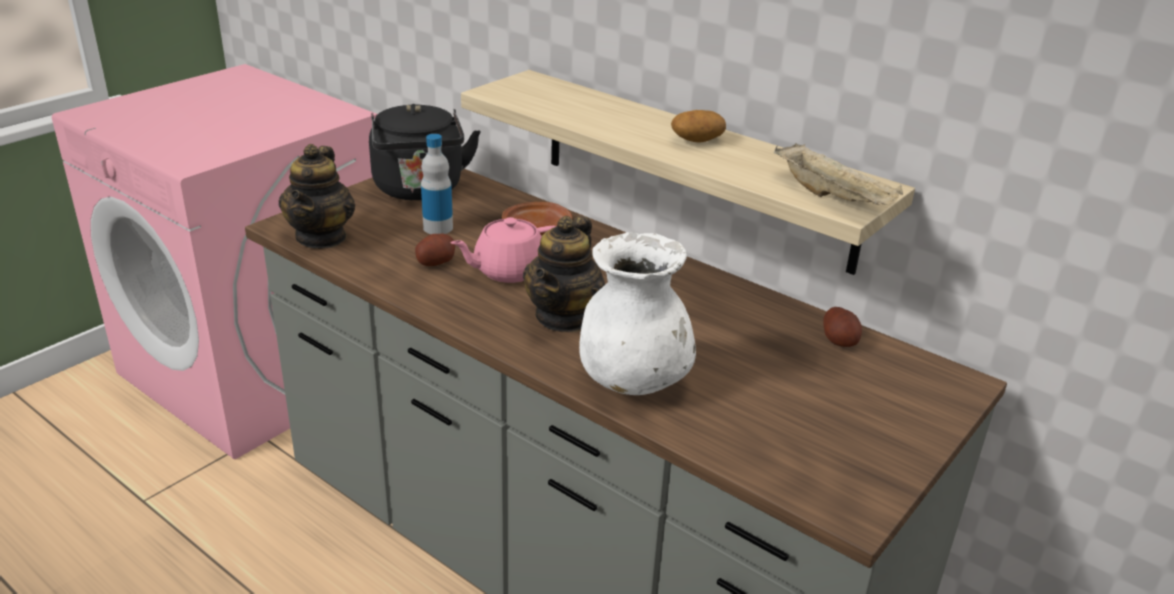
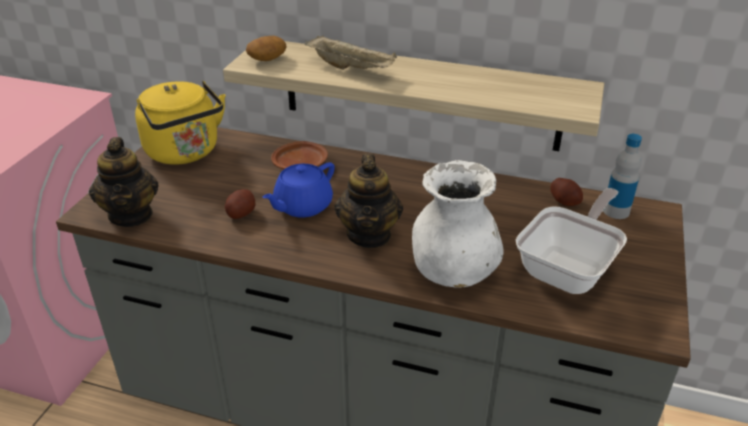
camera: 20 degrees left, 5 degrees up
(420, 190) = (185, 153): black kettle -> yellow kettle
(438, 228) = (222, 182): bottle -> bottle (616, 211)
(508, 271) = (302, 206): pink teapot -> blue teapot
(697, 140) = (434, 75): potato -> potato (267, 59)
(787, 414) = (570, 269): none -> frying pan
(834, 197) = (562, 102): beige tray -> beige tray (352, 68)

